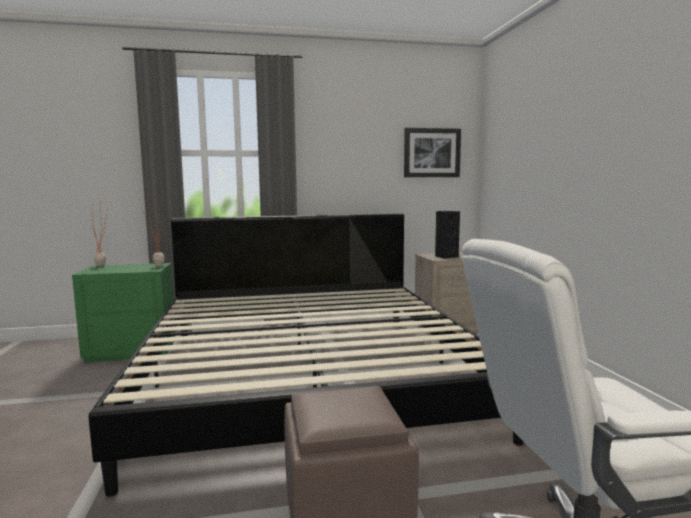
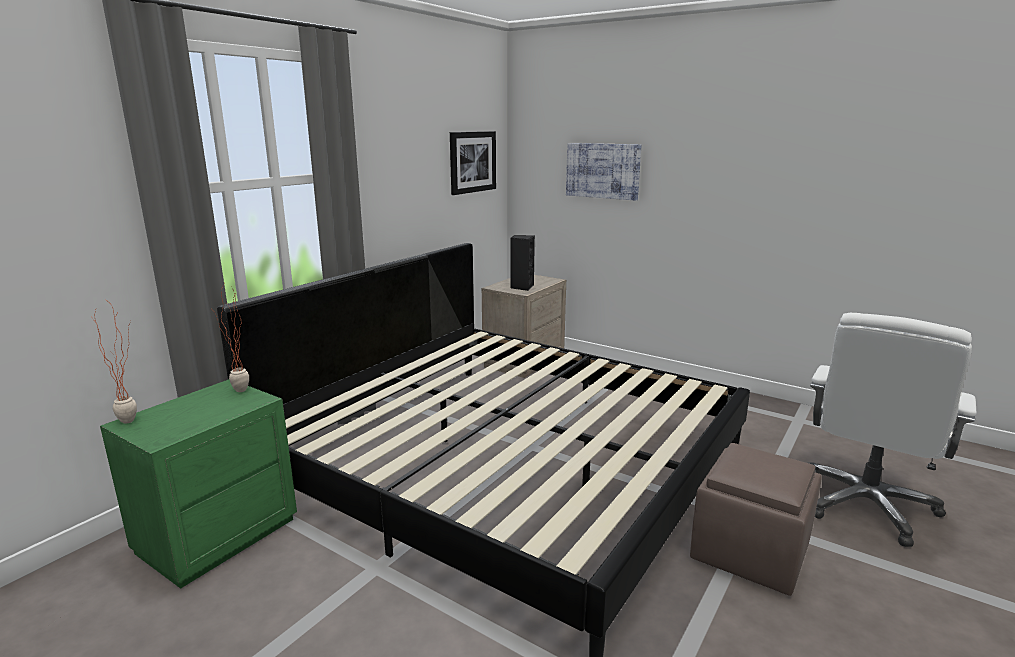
camera: 45 degrees left, 10 degrees up
(533, 152) = (602, 170): none -> picture

